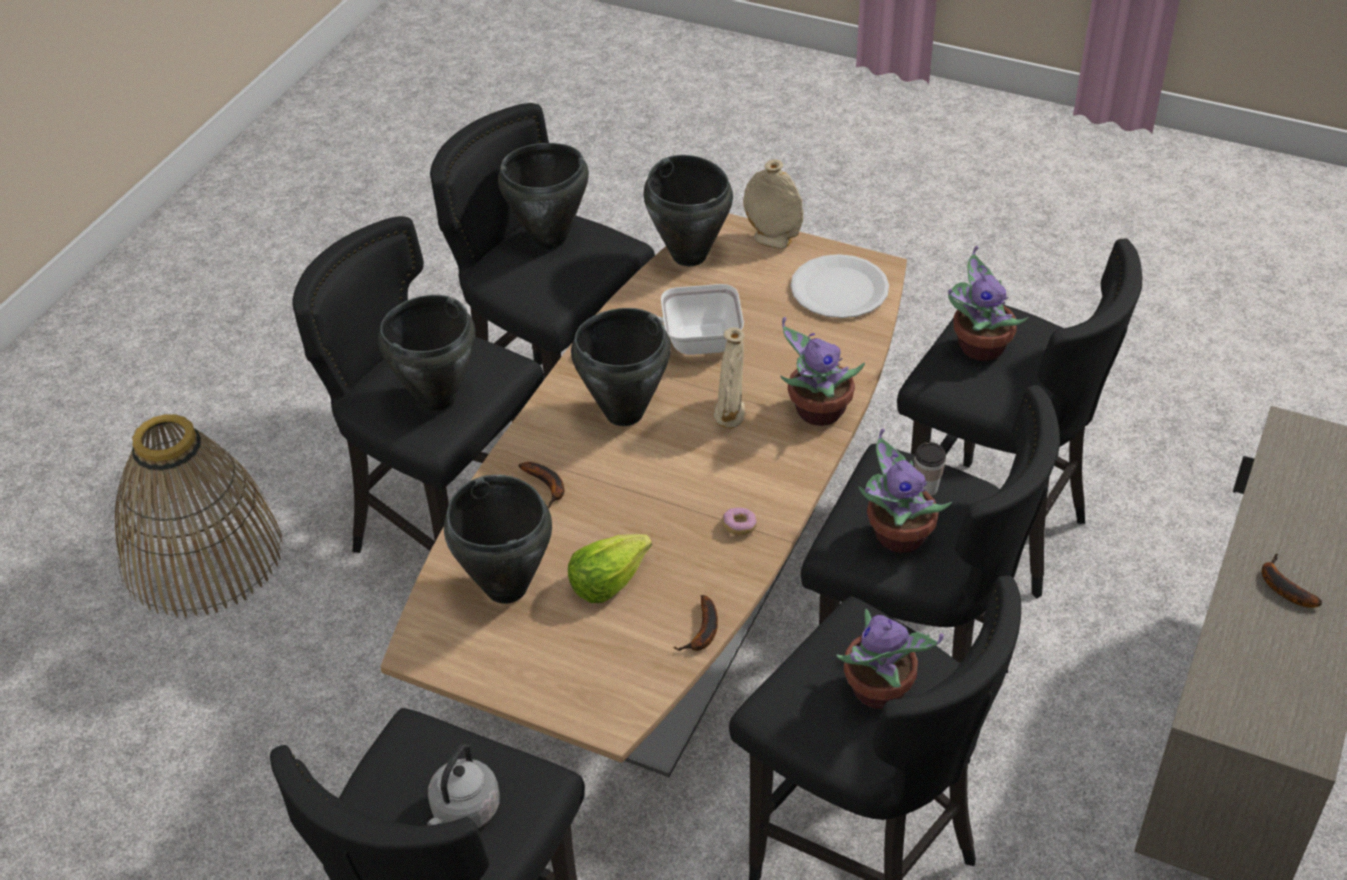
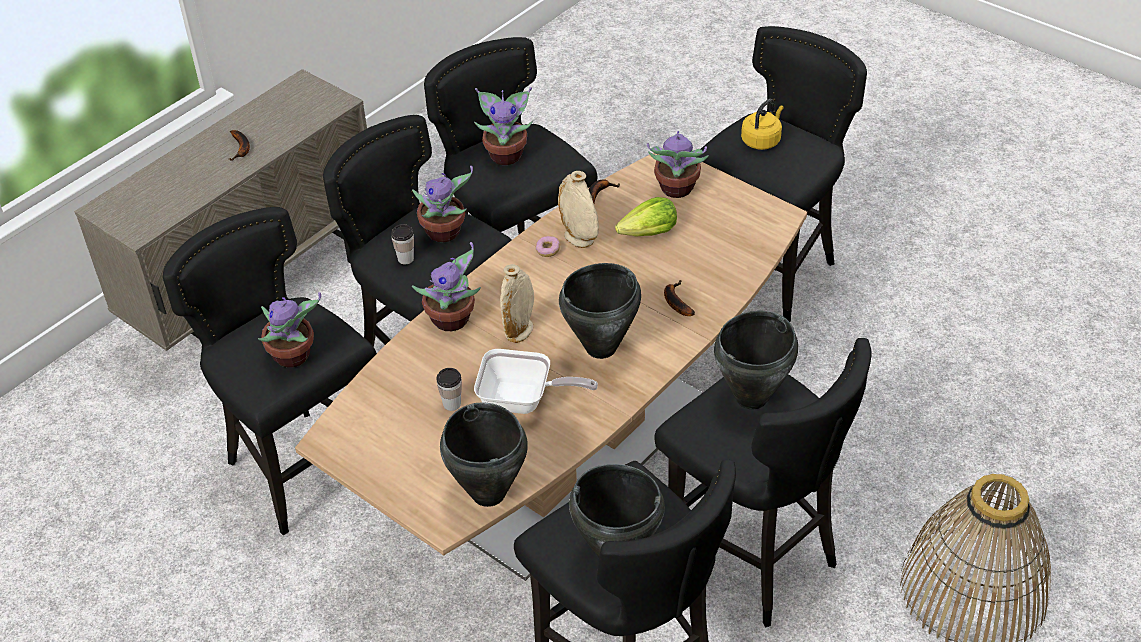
camera: 165 degrees left, 0 degrees up
(464, 812) = (762, 140): grey kettle -> yellow kettle
(506, 588) = (718, 240): black cooking pot -> none
(586, 666) = (676, 189): none -> potted plant
(768, 324) = (452, 404): none -> cup
(772, 239) = (402, 495): beige vase -> beige vase (579, 239)
(839, 289) = (372, 426): white plate -> none

